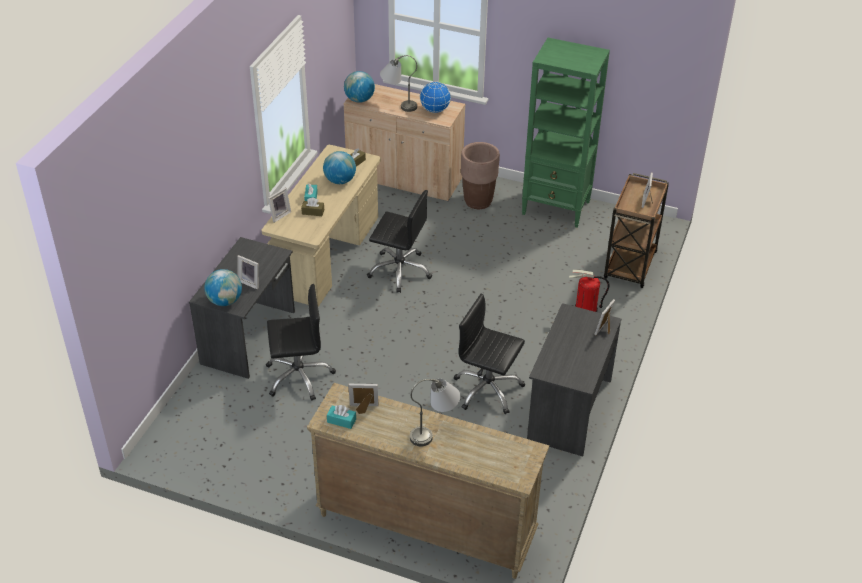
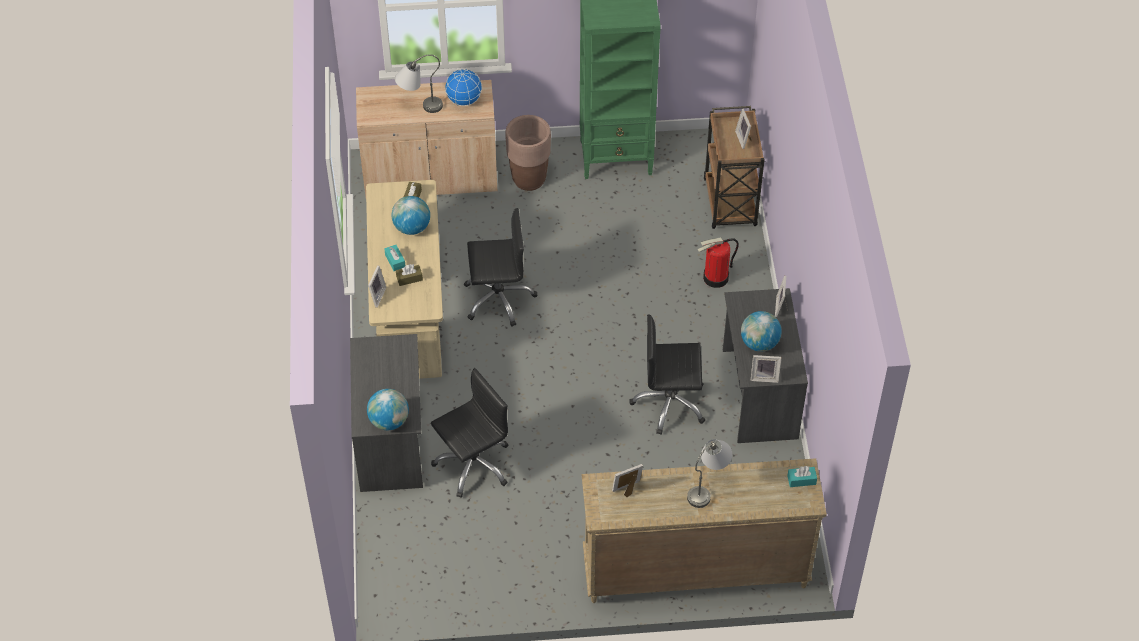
camera: 25 degrees left, 10 degrees up
(250, 282) = (400, 388): picture frame -> picture frame (764, 376)
(341, 421) = (615, 511): turquoise tissue box -> turquoise tissue box (801, 480)
(359, 100) = (372, 115): globe -> globe (759, 343)

